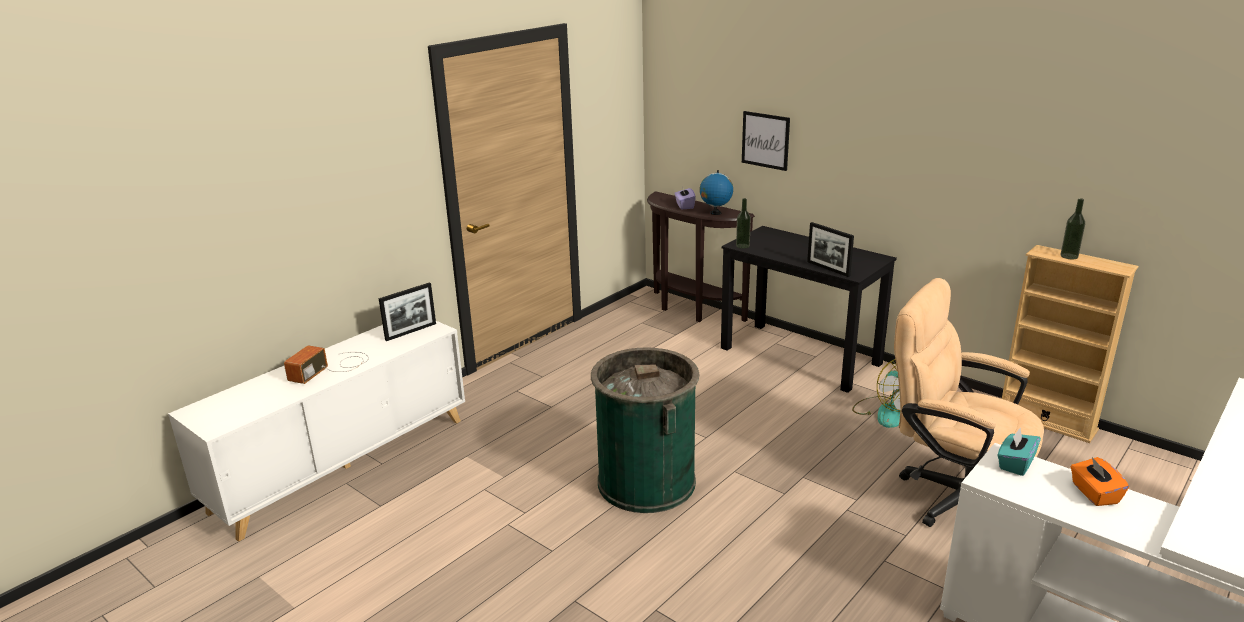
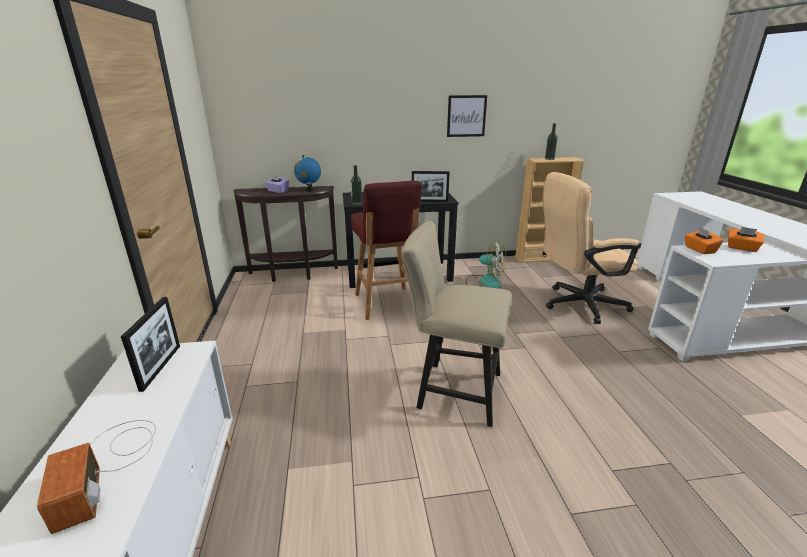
camera: 50 degrees left, 0 degrees up
(646, 482) = (452, 390): green trash can -> beige chair
(727, 381) = (386, 304): none -> red stool
(765, 140) = (335, 126): picture -> picture (466, 116)
(1015, 463) = (699, 250): turquoise tissue box -> orange tissue box

